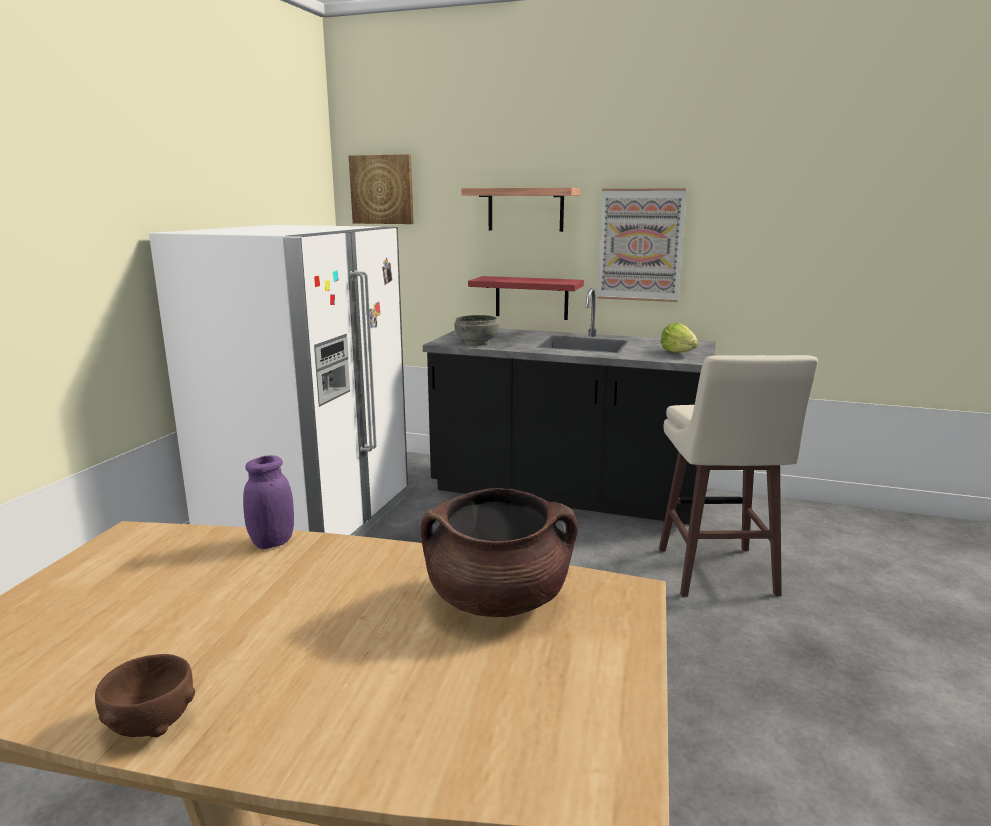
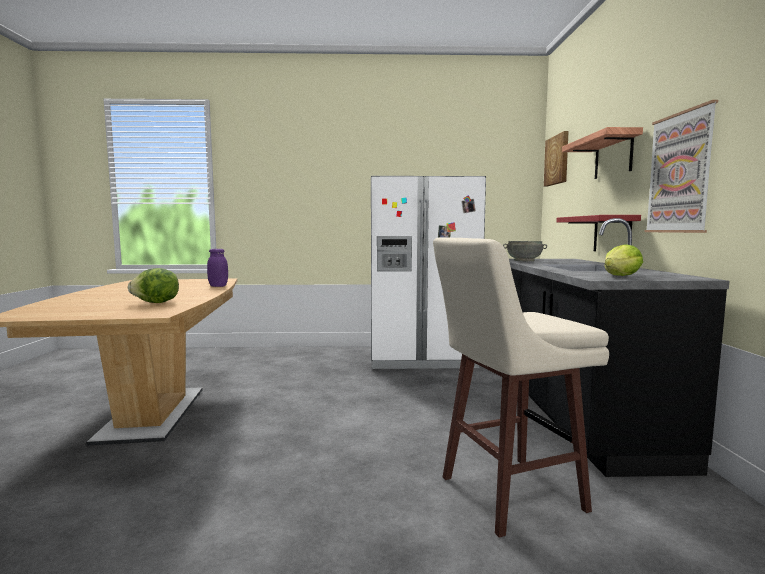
camera: 70 degrees right, 10 degrees down
(150, 723) = (94, 291): brown bowl -> none
(498, 600) = (156, 303): brown cooking pot -> lettuce

